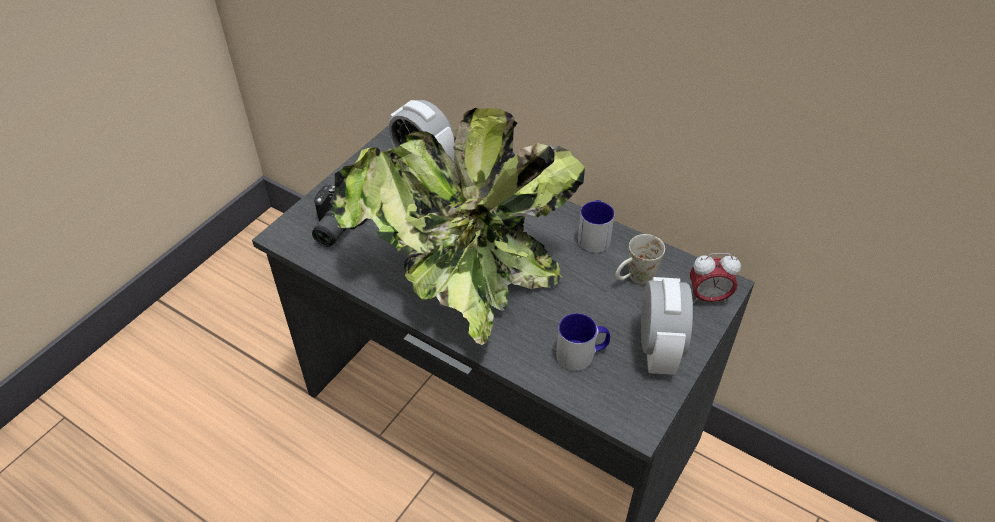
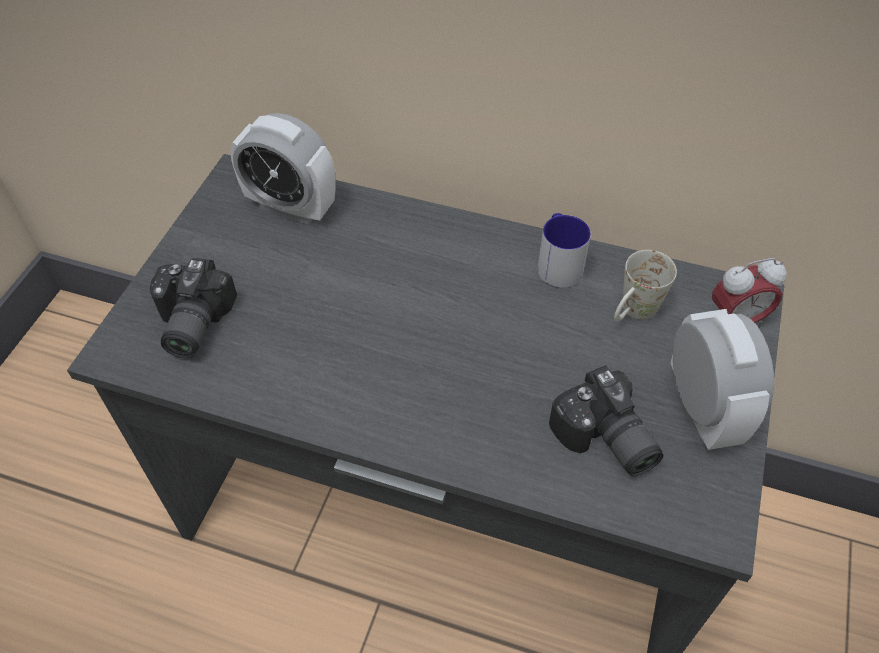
camera: 15 degrees left, 5 degrees up
(460, 280) = (397, 367): potted plant -> none
(582, 354) = (604, 441): mug -> camera

